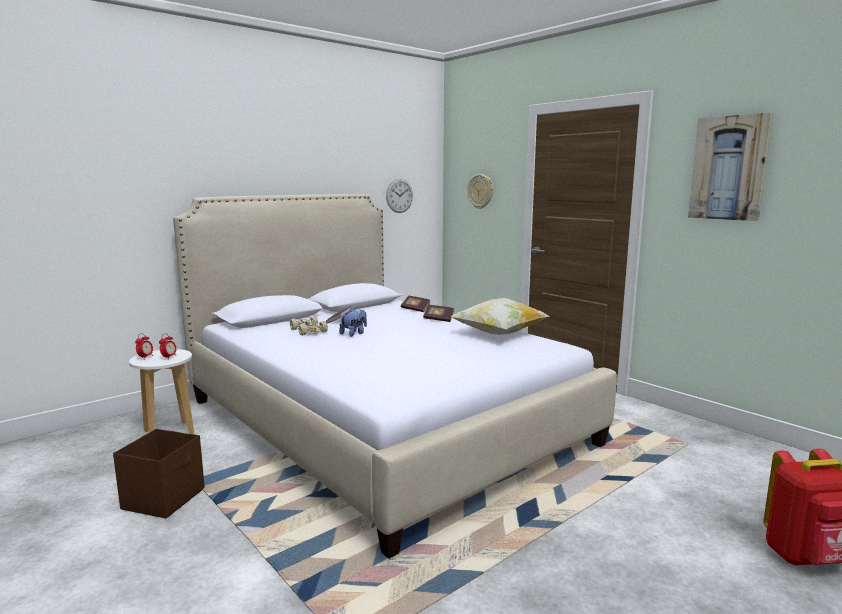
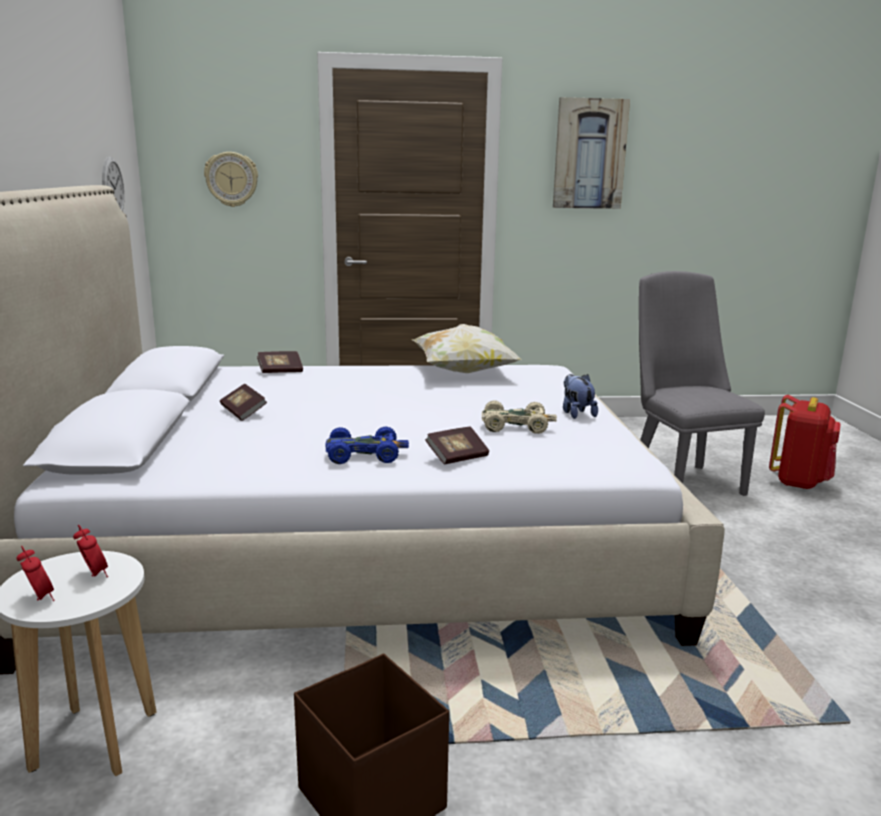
camera: 55 degrees left, 5 degrees up
(309, 331) = (261, 437): beige toy car -> beige toy car (516, 426)
(311, 349) = (365, 455): none -> blue toy car
(354, 334) = (334, 420): plush toy -> plush toy (576, 413)
(438, 319) = (352, 375): book -> book (457, 457)
(670, 493) = (681, 480): none -> grey chair

